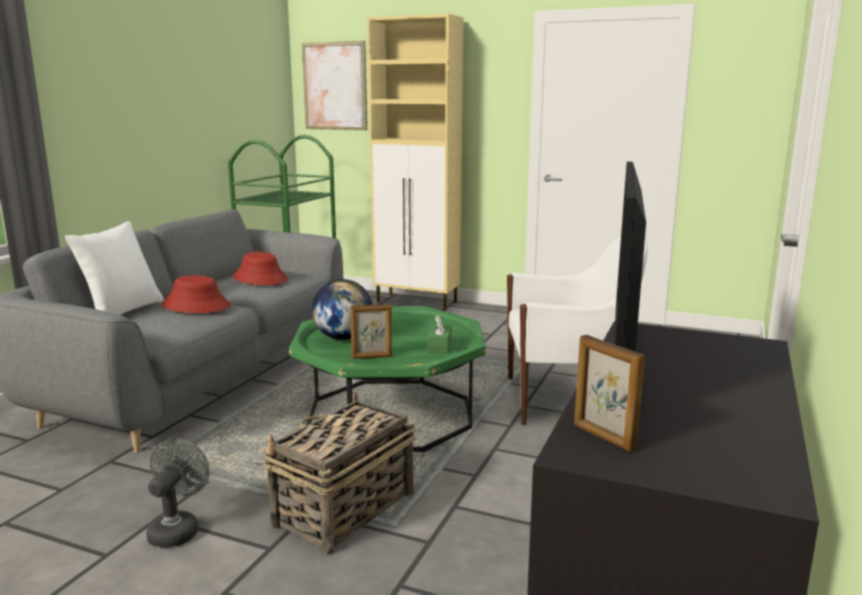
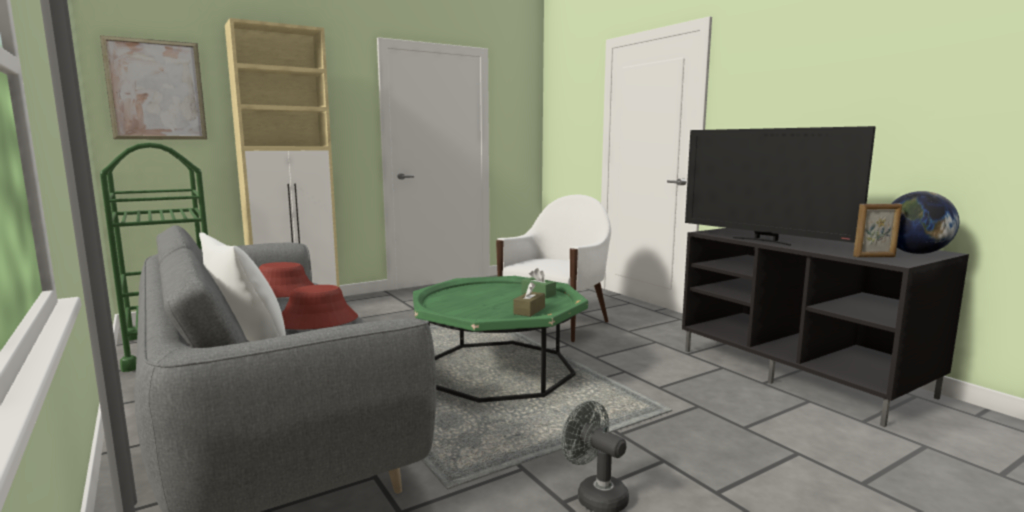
camera: 55 degrees left, 5 degrees down
(343, 338) = (469, 309): globe -> globe (915, 253)
(343, 510) = (630, 421): basket -> none
(371, 357) = (529, 311): picture frame -> brown tissue box

